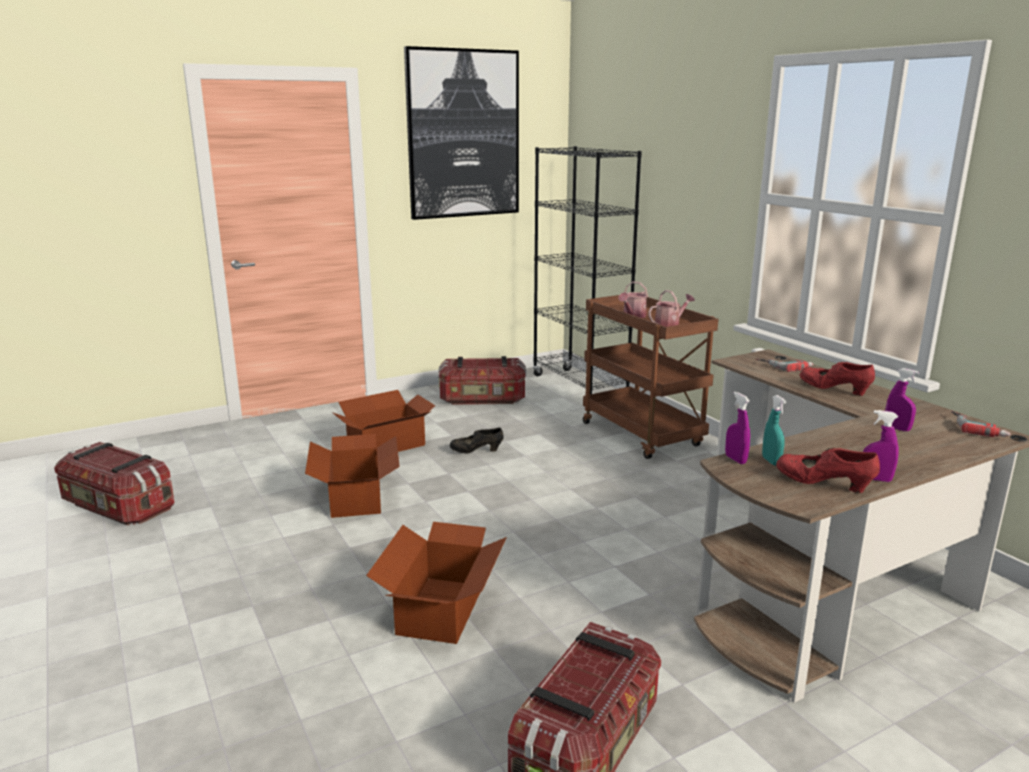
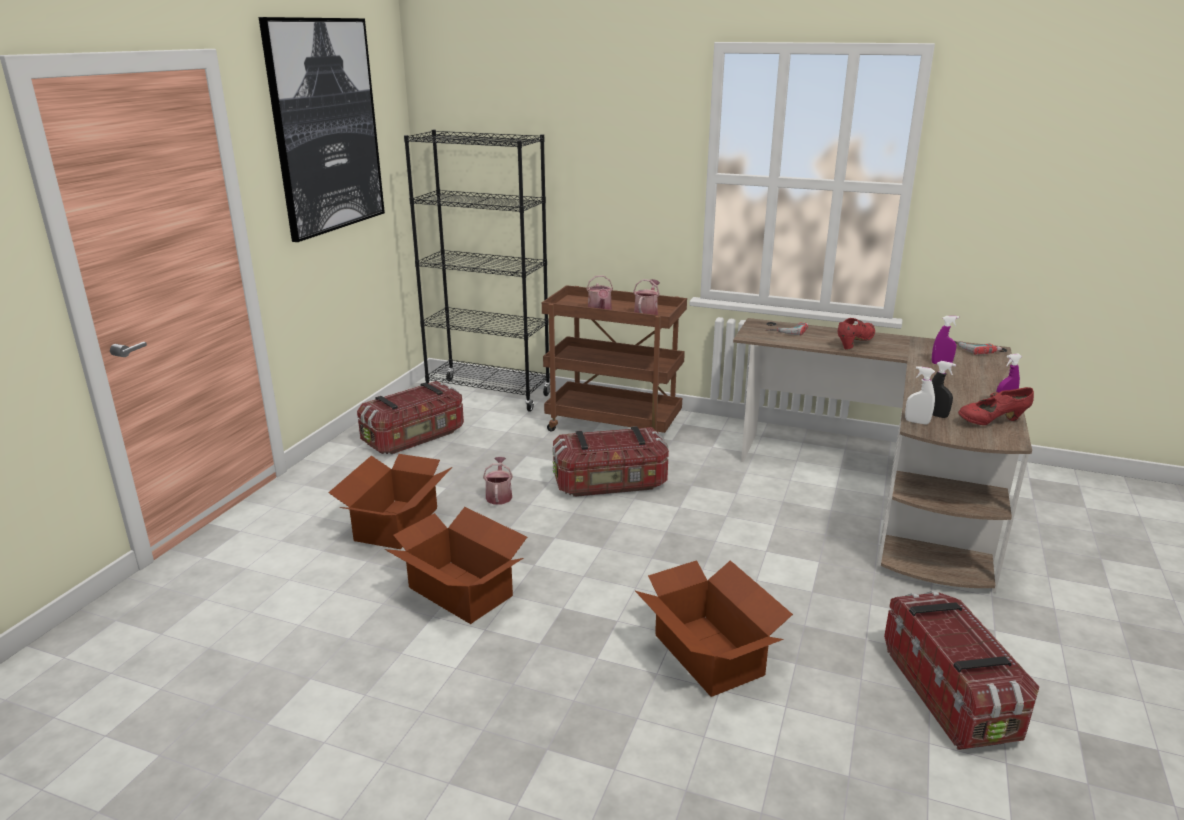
camera: 40 degrees left, 5 degrees up
(117, 507) = (179, 741): storage box -> storage box (610, 484)
(476, 451) = (499, 495): black shoe -> watering can
(735, 459) = (917, 422): purple spray bottle -> white spray bottle
(771, 461) = (936, 415): turquoise spray bottle -> black spray bottle
(834, 390) = (855, 343): red shoe -> red shoe turned 135 degrees clockwise

